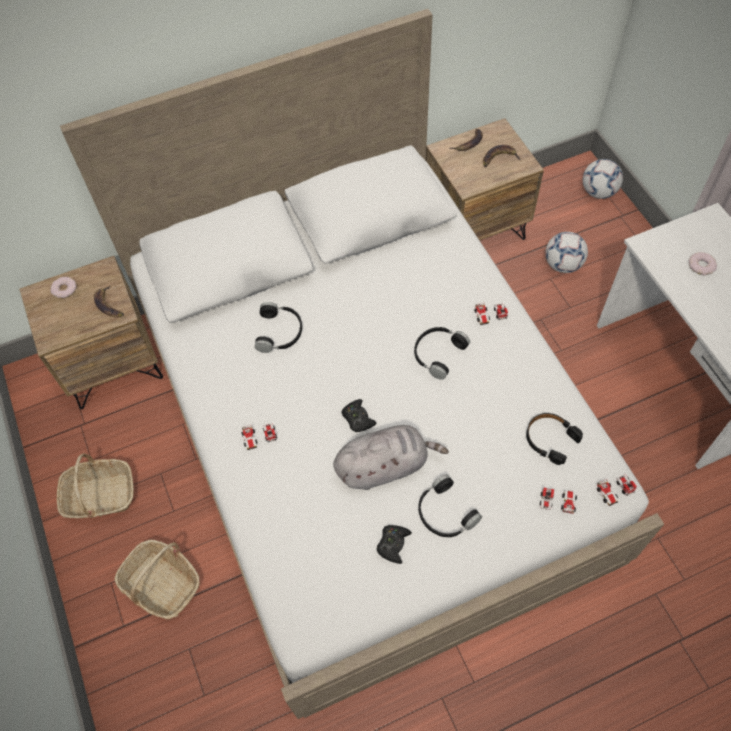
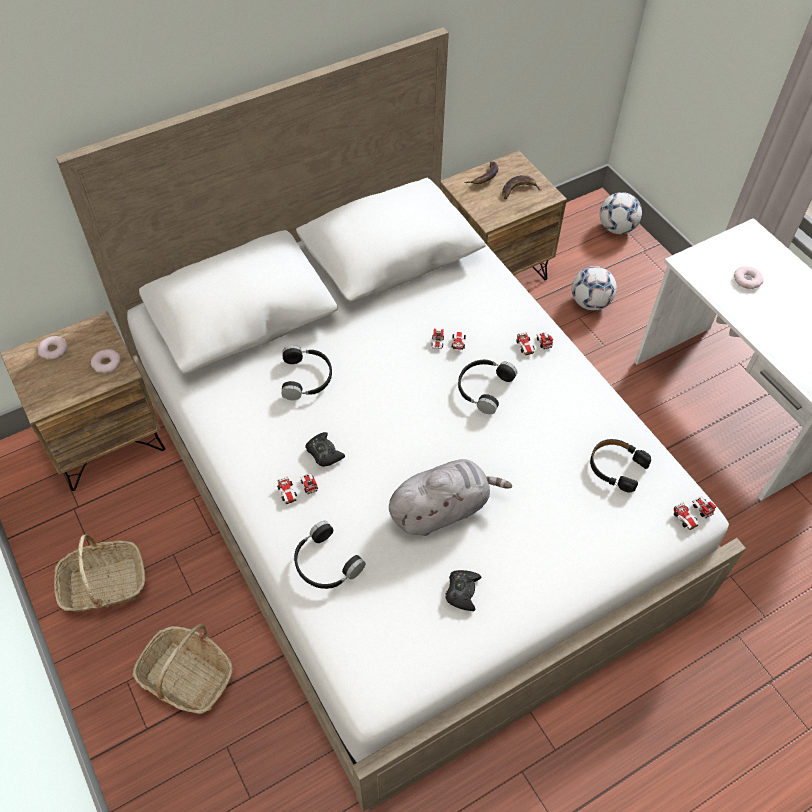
camera: 10 degrees left, 5 degrees down
(108, 305) = (107, 363): banana -> donut
(358, 418) = (405, 461): black game controller -> black game controller (324, 453)
(444, 513) = (514, 554): black headphones -> black headphones (325, 564)
(557, 501) = (634, 531): toy car -> toy car (448, 343)

